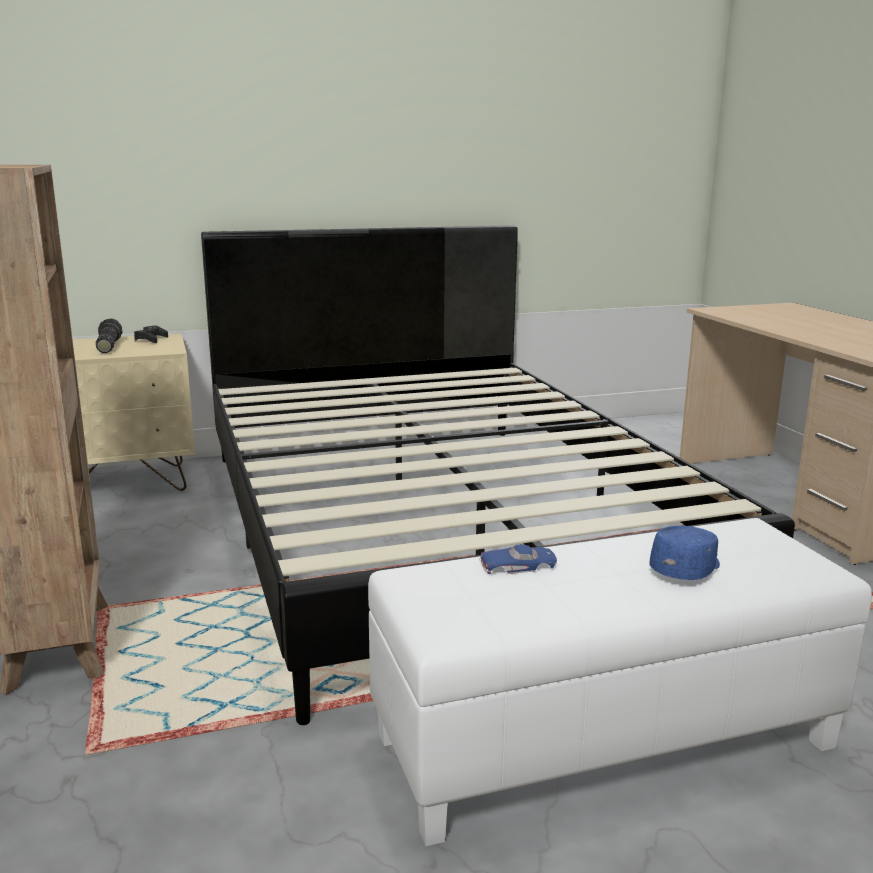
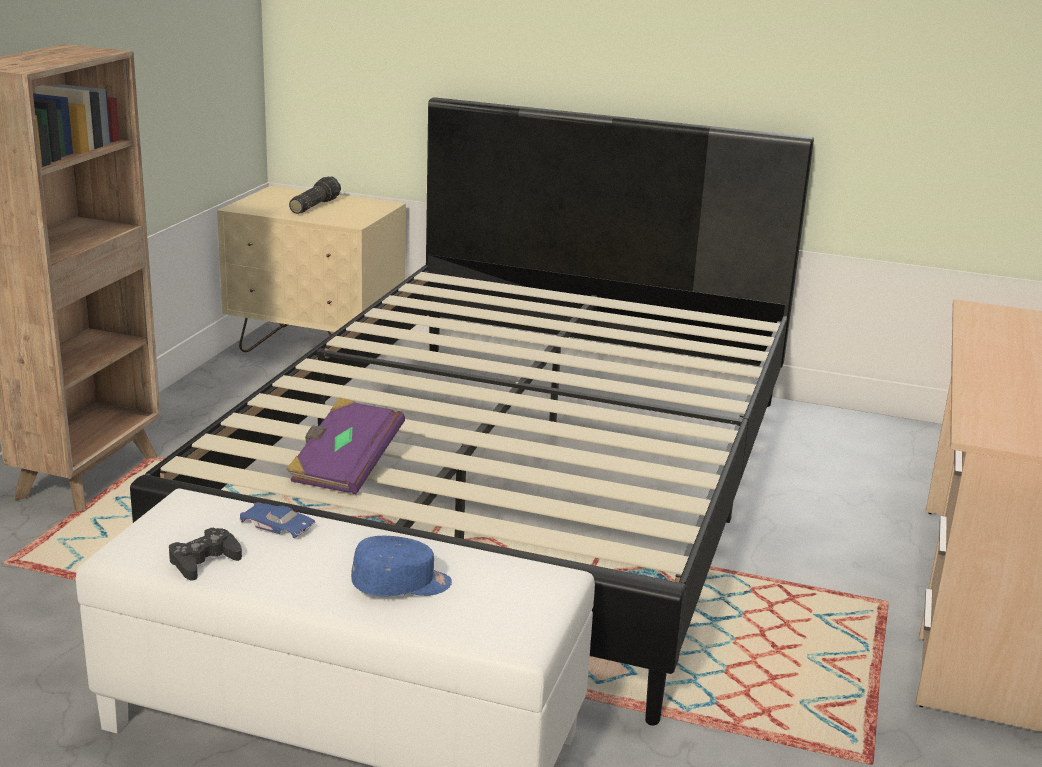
camera: 35 degrees right, 5 degrees up
(151, 339) = (364, 205): black game controller -> black game controller (204, 561)
(433, 522) = (345, 467): none -> purple book

